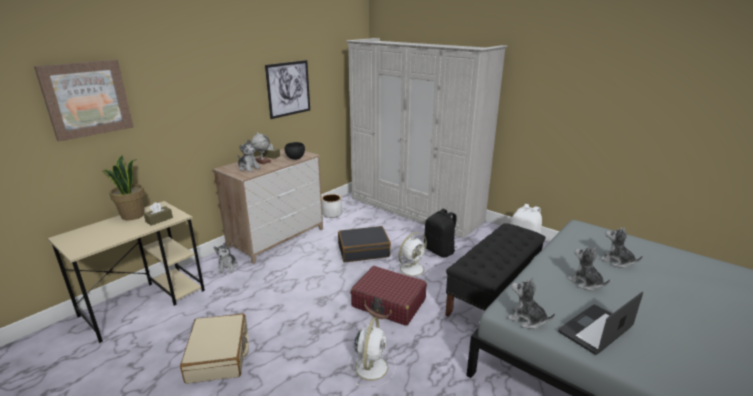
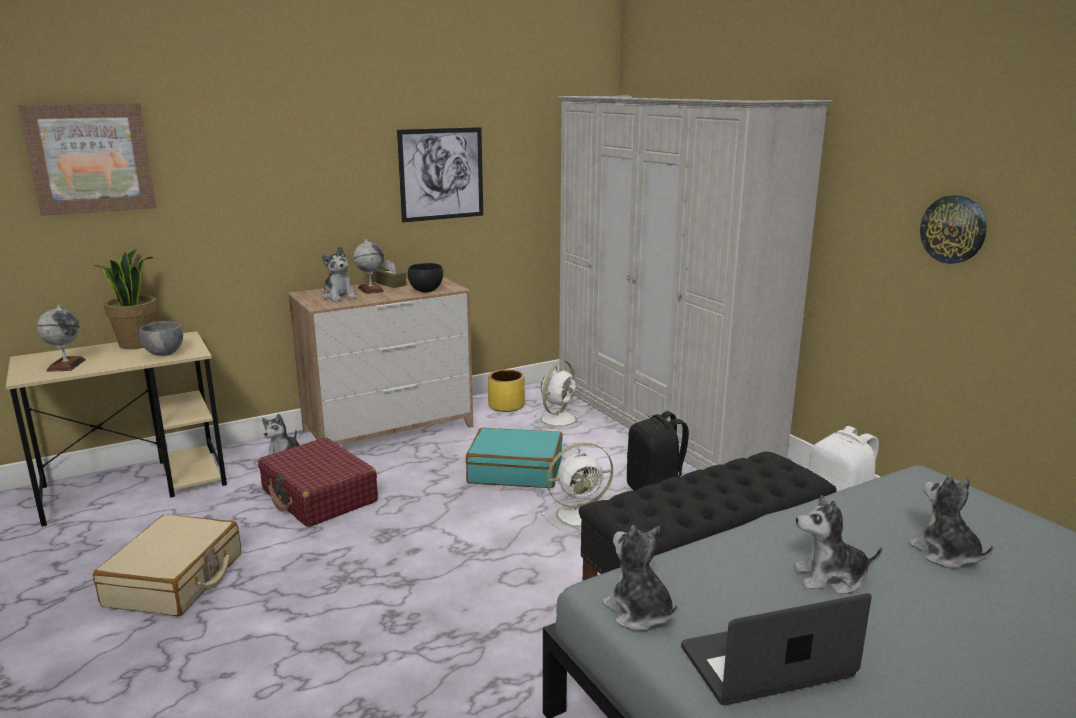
camera: 20 degrees right, 5 degrees down
(98, 238) = (66, 365): none -> globe
(159, 220) = (163, 353): brown tissue box -> grey bowl
(332, 214) = (506, 405): white planter -> yellow planter
(363, 250) = (515, 471): black suitcase -> turquoise suitcase
(372, 366) = (388, 653): white fan -> white fan (559, 419)
(389, 303) = (495, 562): red suitcase -> red suitcase (319, 496)
(574, 108) = (953, 229): none -> wall clock
(585, 283) = (830, 578): plush toy -> plush toy turned 75 degrees counterclockwise

